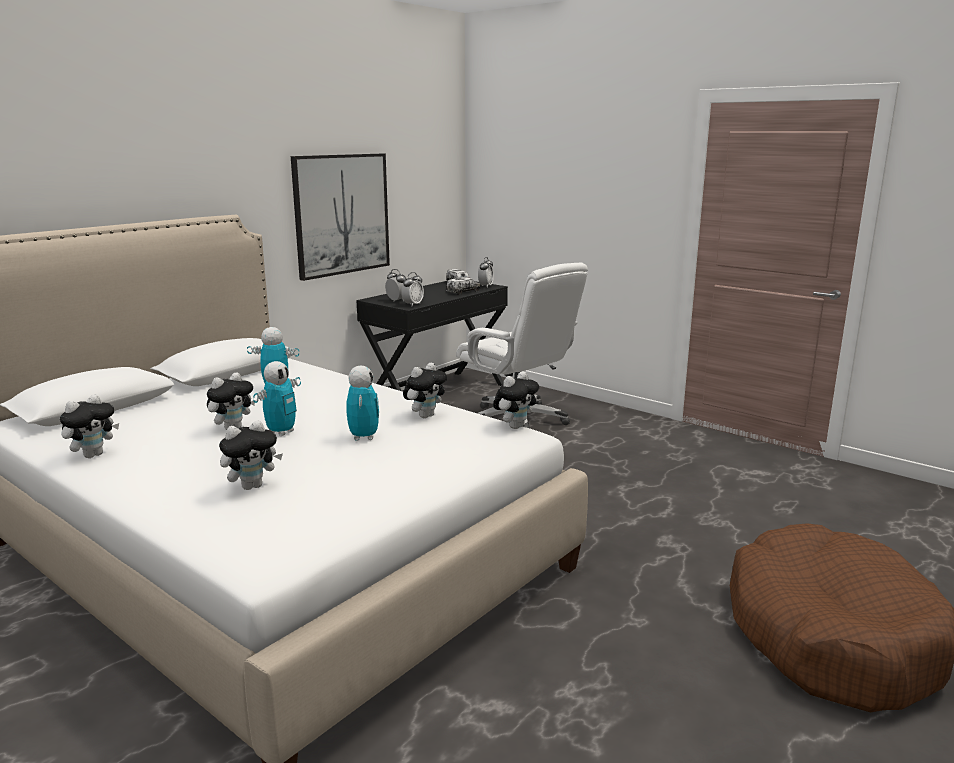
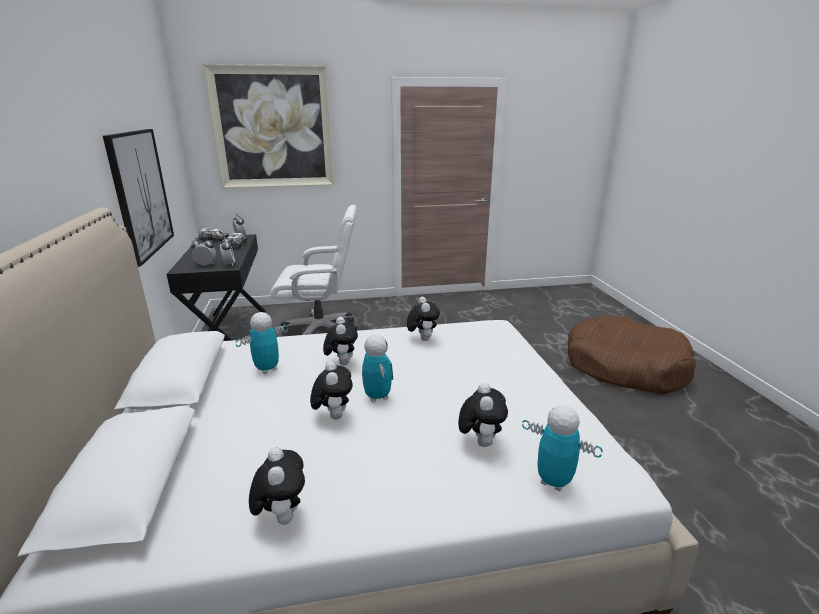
camera: 50 degrees left, 5 degrees up
(364, 437) = (431, 370): toy robot -> toy robot (553, 481)
(515, 426) = (478, 322): plush toy -> plush toy (342, 362)
(549, 158) = (273, 128): none -> picture

